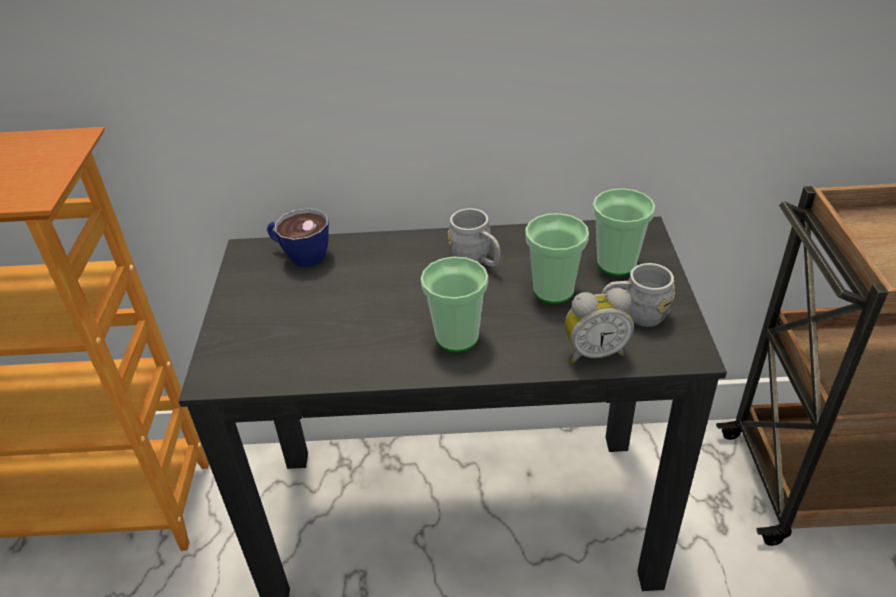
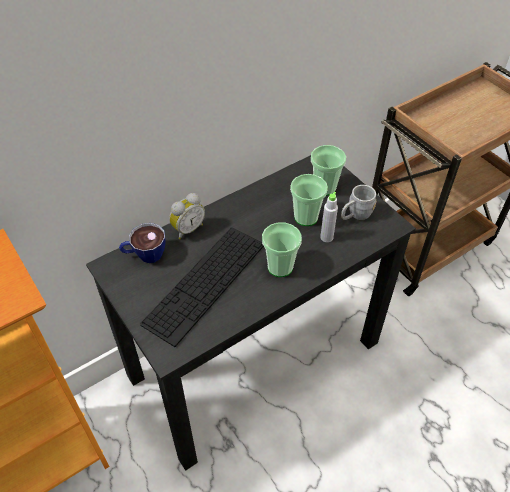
camera: 35 degrees left, 10 degrees up
(340, 315) = (205, 283): none -> keyboard
(476, 260) = (251, 215): grey mug -> none
(561, 327) = (326, 237): none -> grey bottle
(594, 352) = (352, 244): alarm clock -> alarm clock (187, 229)

